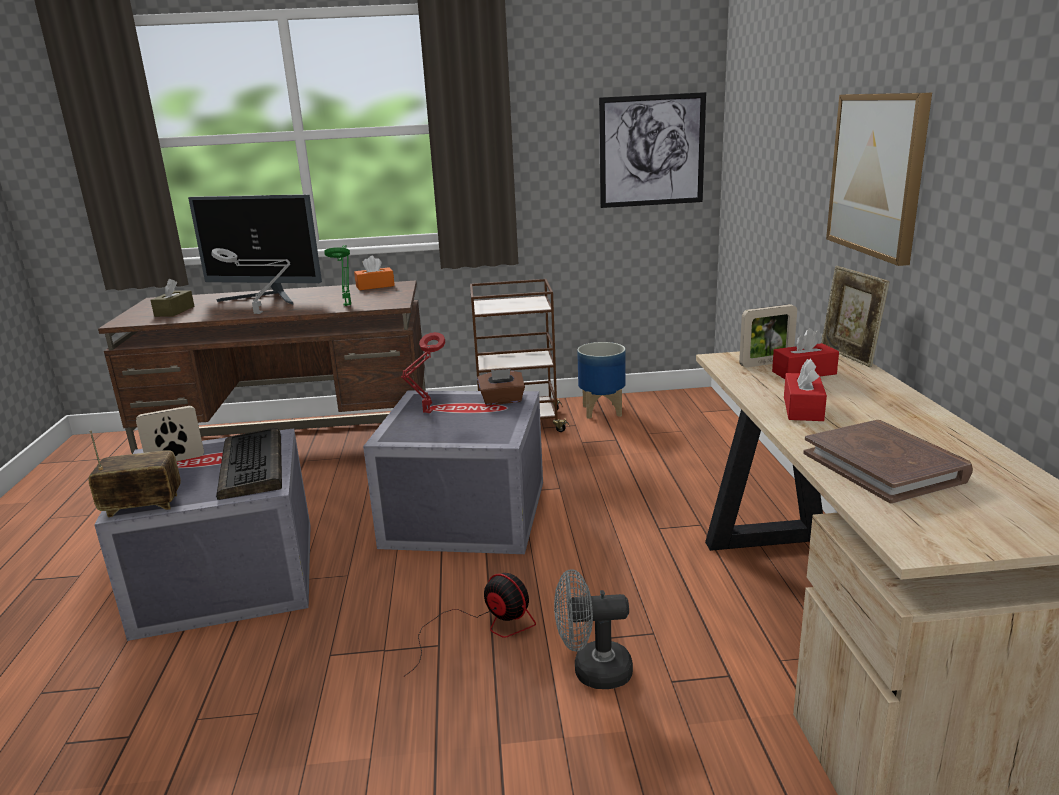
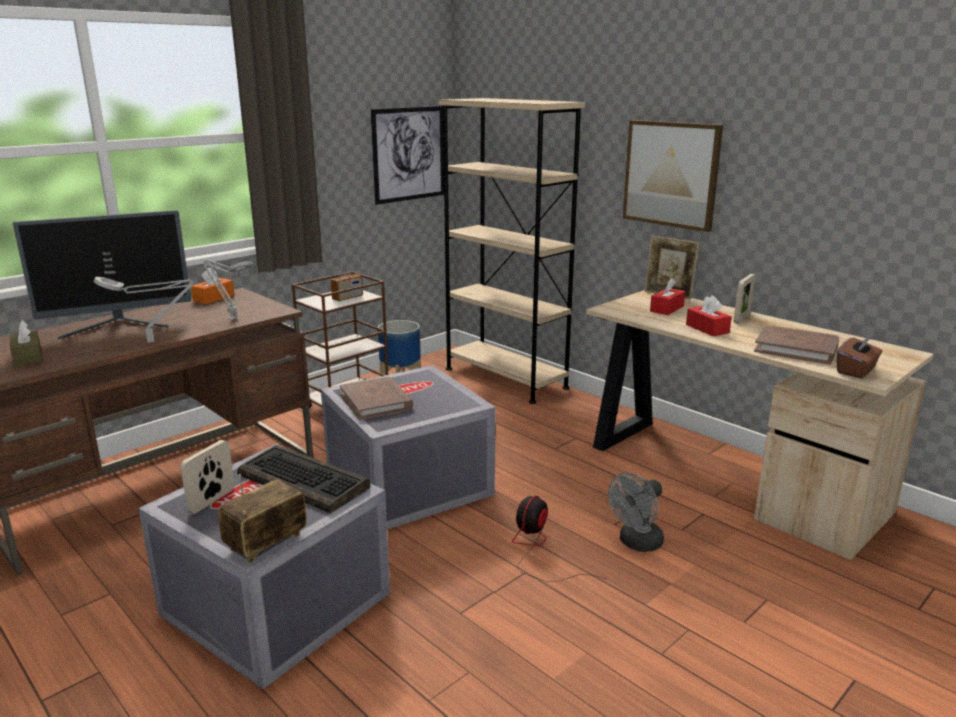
camera: 40 degrees left, 0 degrees up
(347, 305) = (231, 318): green table lamp -> grey table lamp
(427, 413) = (376, 401): red table lamp -> brown book
(482, 628) = (538, 550): fan -> fan turned 60 degrees counterclockwise
(502, 400) = (418, 378): brown tissue box -> brown tissue box (856, 371)
(517, 305) = (347, 298): none -> radio
(715, 435) = (505, 378): none -> beige bookcase
(766, 363) = (636, 307): picture frame -> picture frame (741, 318)

